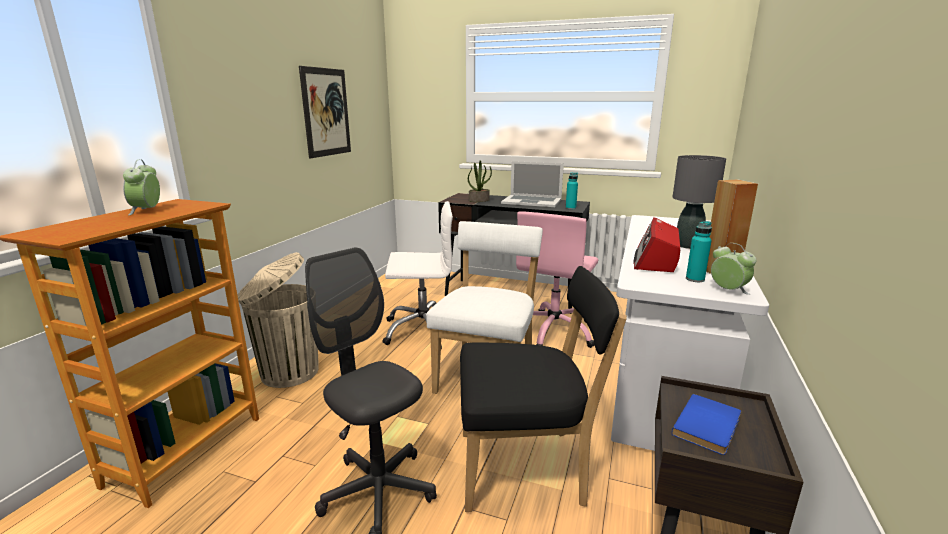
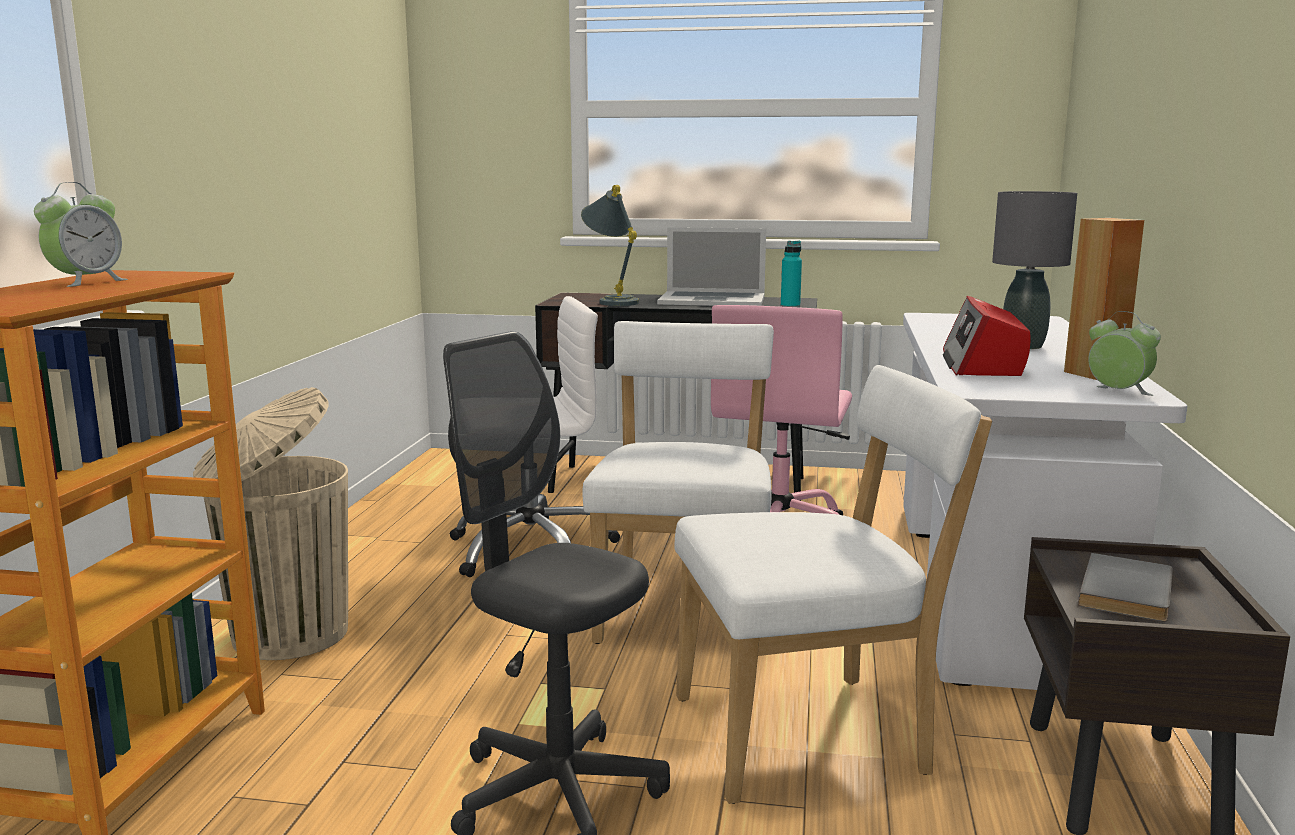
camera: 10 degrees left, 5 degrees down
(147, 211) = (86, 282): alarm clock -> alarm clock turned 135 degrees counterclockwise
(326, 112) = (316, 131): picture -> none
(479, 200) = (612, 301): potted plant -> grey table lamp
(527, 468) = (811, 734): black chair -> white chair
(695, 279) = (1059, 383): turquoise bottle -> none
(709, 426) = (1130, 593): blue book -> grey book

